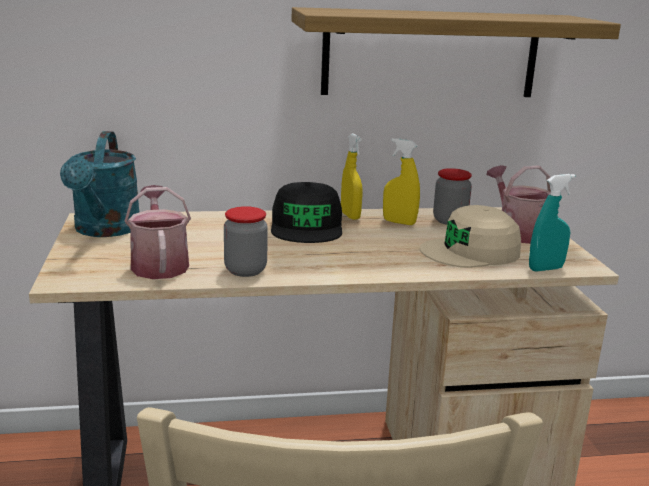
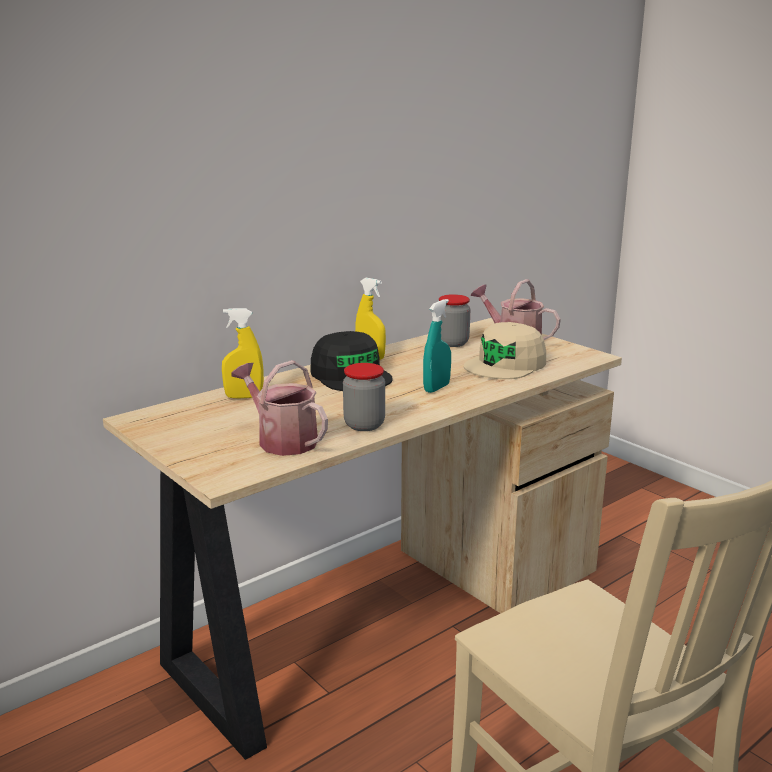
camera: 30 degrees left, 0 degrees up
(105, 230) = (174, 425): turquoise watering can -> none
(399, 222) = (417, 354): yellow spray bottle -> yellow spray bottle (244, 397)
(431, 54) = (408, 192): shelf -> none
(546, 269) = (572, 364): turquoise spray bottle -> turquoise spray bottle (436, 388)

